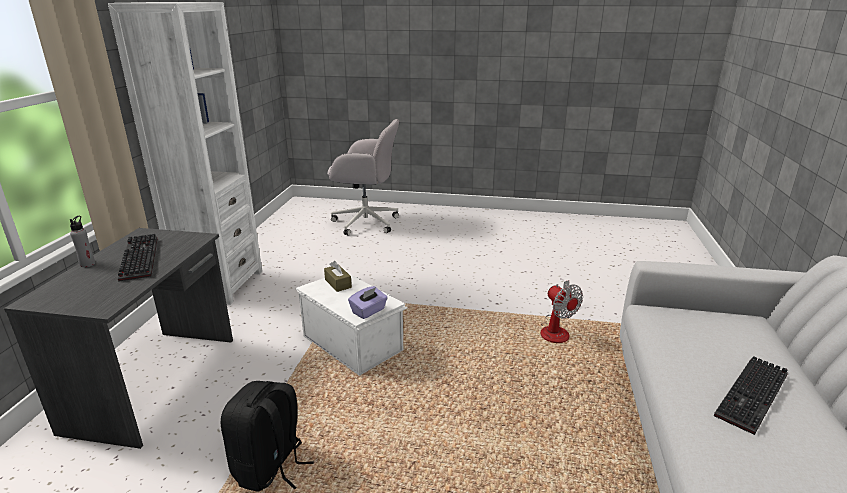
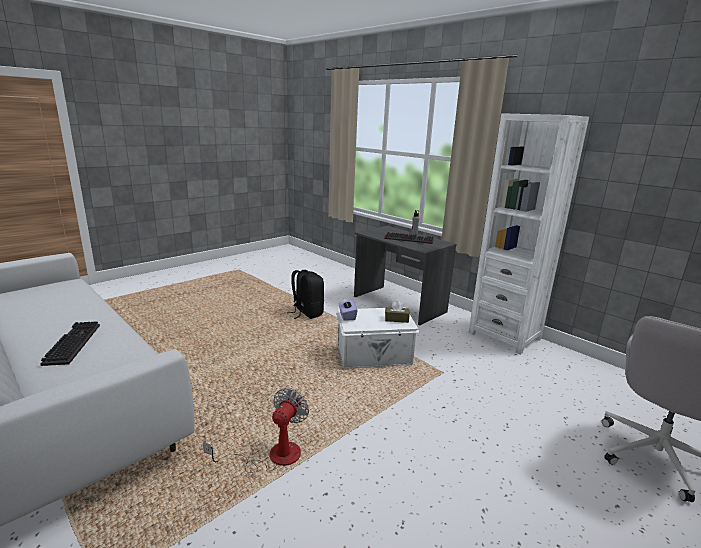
camera: 125 degrees right, 5 degrees down
(556, 330) = (272, 457): fan -> fan turned 105 degrees clockwise

